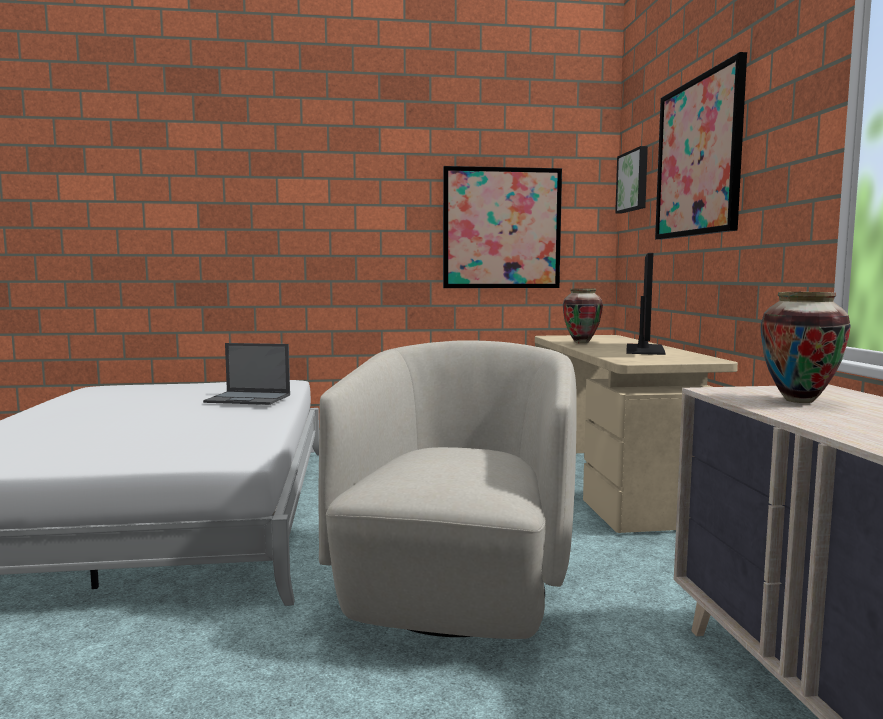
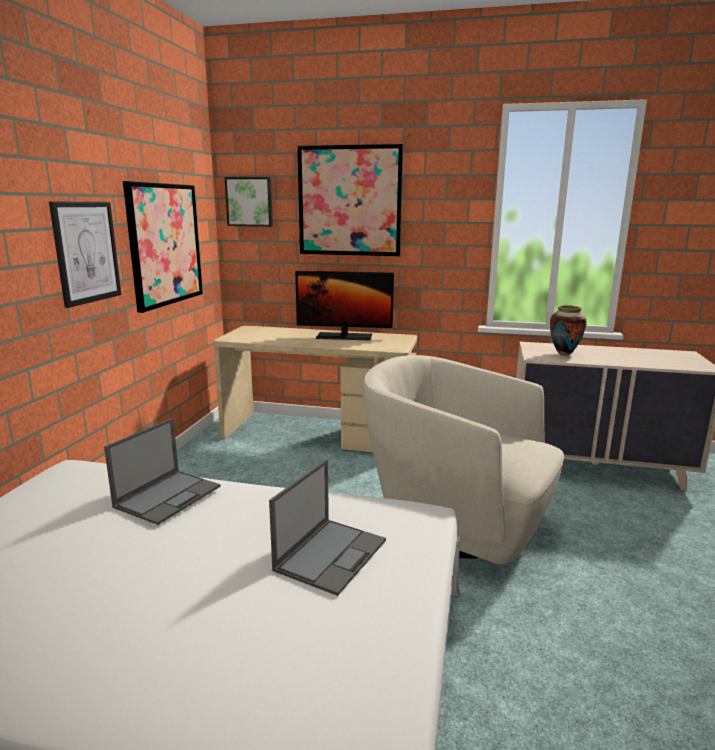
camera: 70 degrees left, 10 degrees up
(161, 438) = (331, 554): none -> laptop
(383, 225) = (86, 252): none -> picture
(581, 342) = (286, 340): vase -> none
(645, 349) = (344, 336): monitor -> monitor turned 150 degrees clockwise

